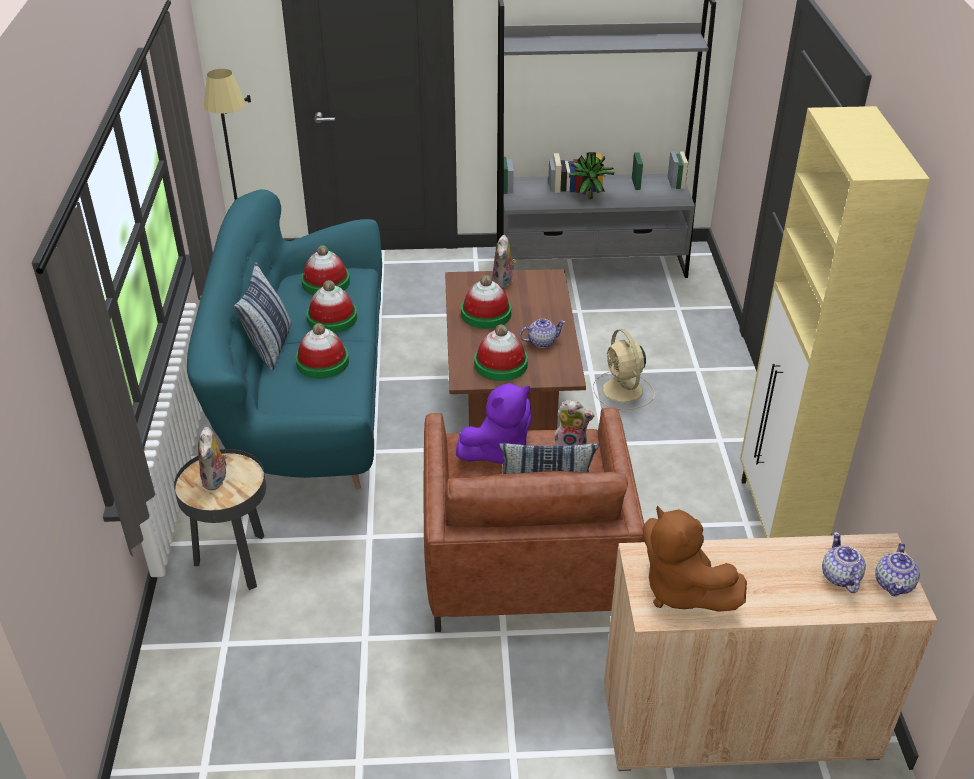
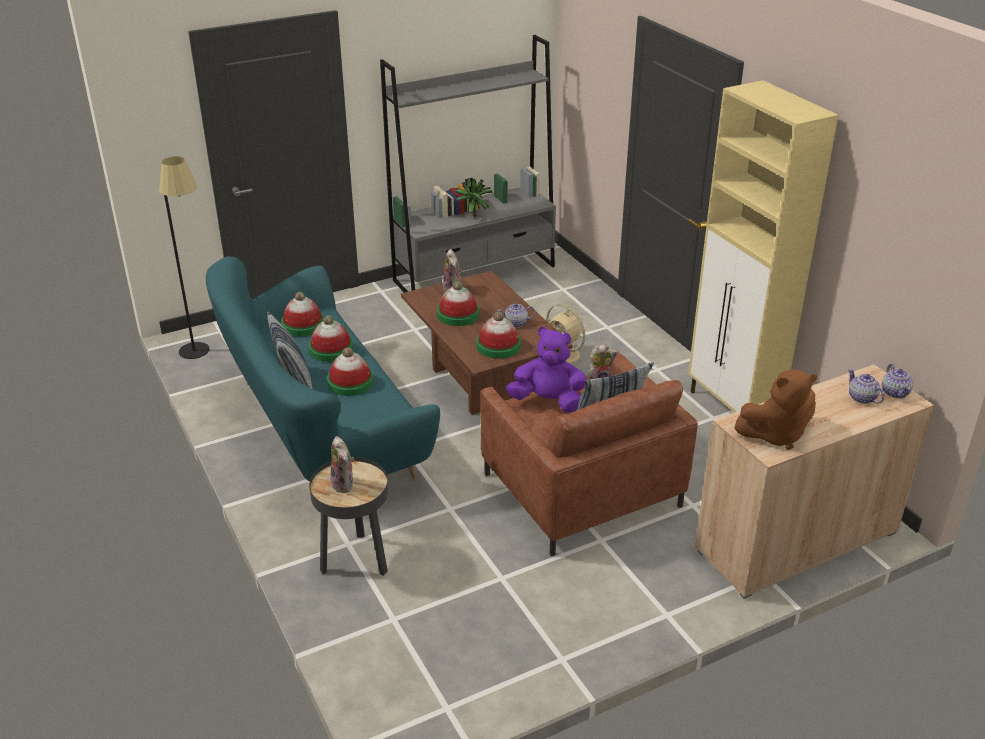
camera: 25 degrees left, 5 degrees down
(498, 450) = (548, 402): purple plush toy -> purple plush toy turned 105 degrees counterclockwise
(541, 342) = (516, 323): teapot -> teapot turned 150 degrees counterclockwise
(681, 590) = (775, 434): brown plush toy -> brown plush toy turned 45 degrees counterclockwise

